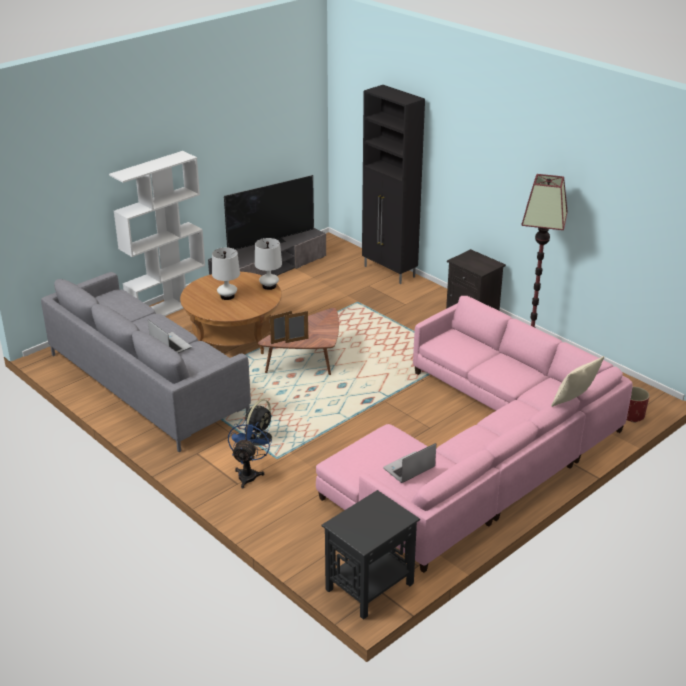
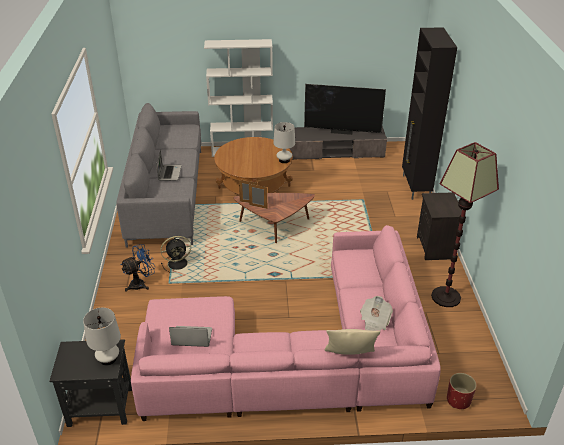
camera: 40 degrees right, 5 degrees up
(227, 296) = (249, 156): white table lamp -> white table lamp (108, 359)
(532, 379) = (374, 321): none -> newspaper

